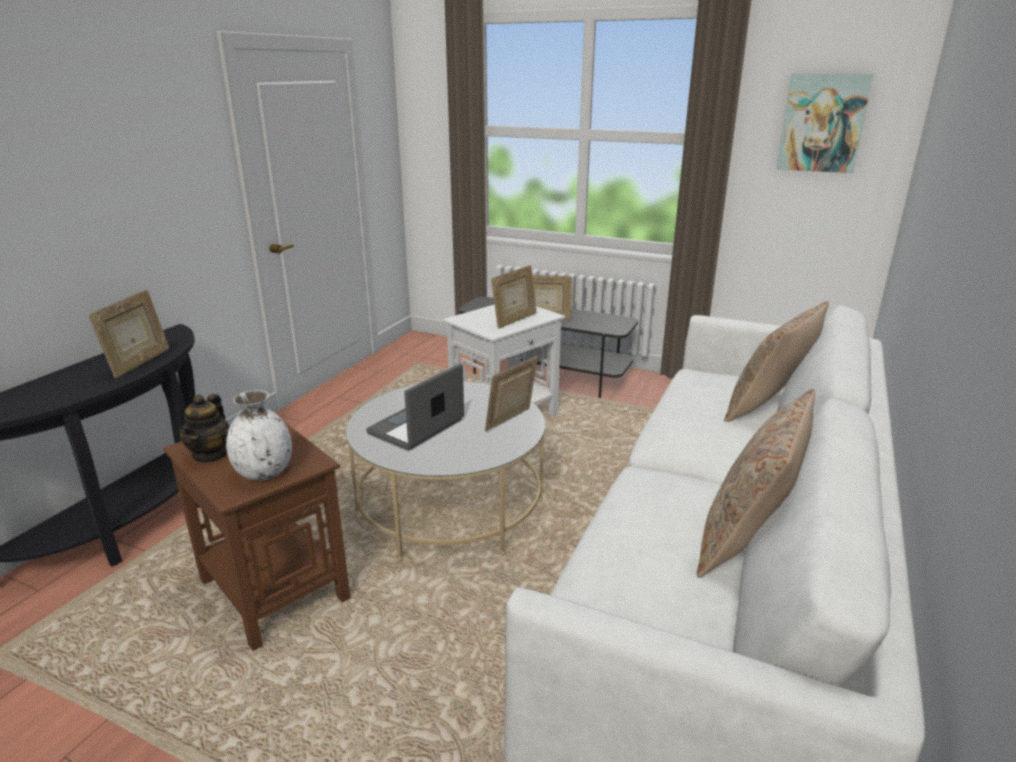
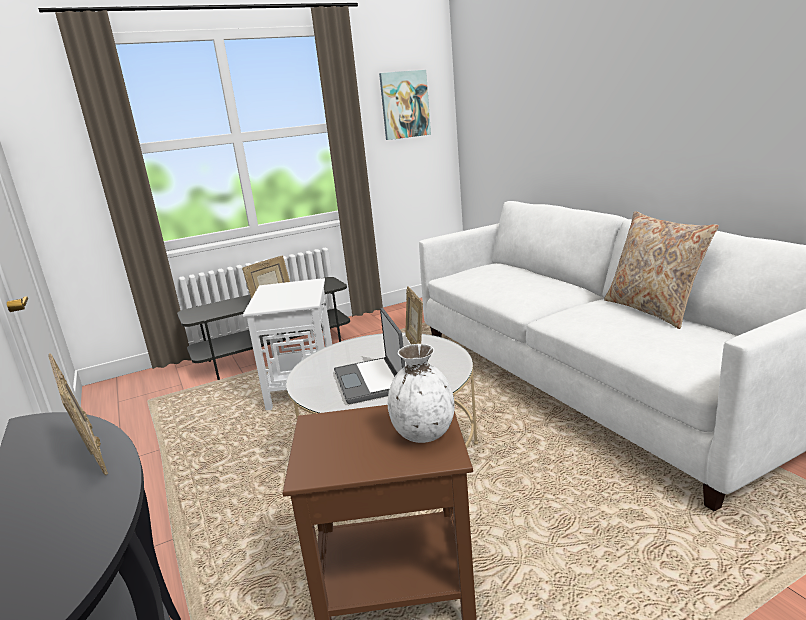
camera: 50 degrees left, 5 degrees down
(211, 454) = (346, 460): teapot -> none
(514, 321) = (301, 292): picture frame -> none
(768, 409) = (523, 271): beige pillow -> none

